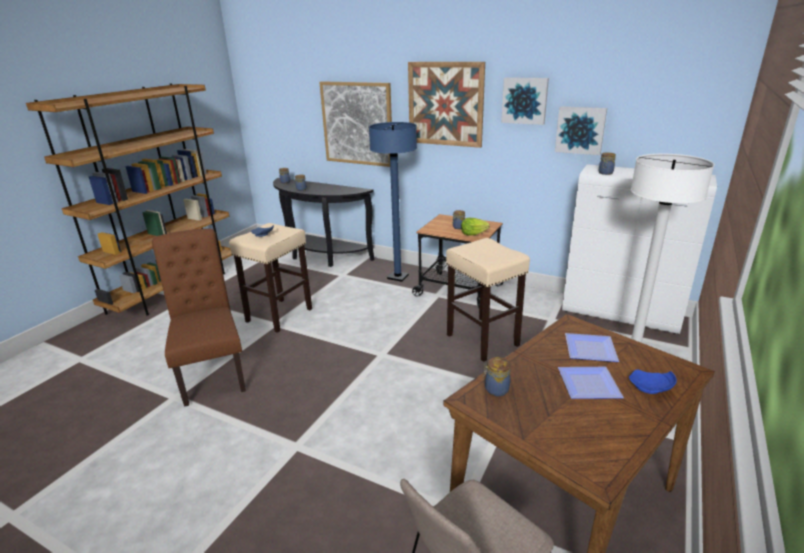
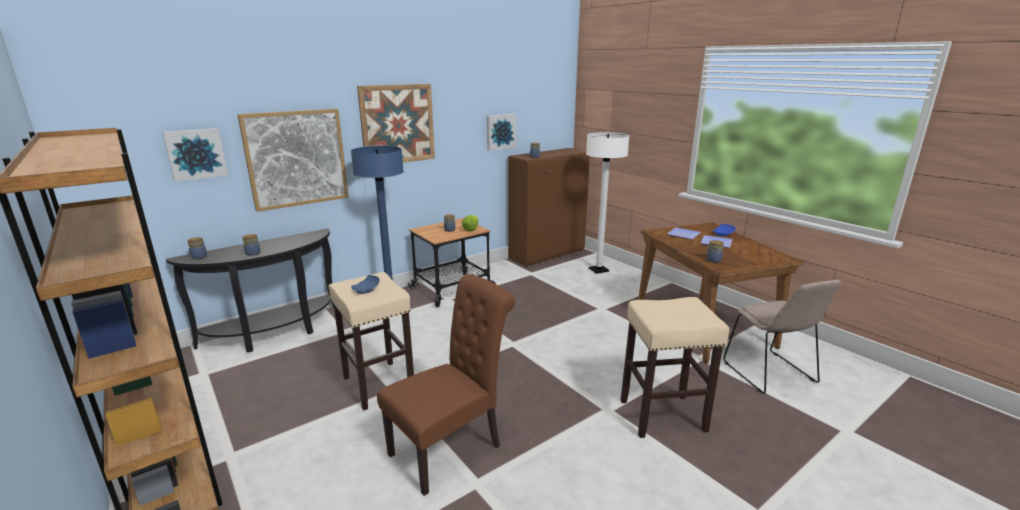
camera: 65 degrees left, 5 degrees down
(213, 372) = (451, 447): brown chair -> brown chair turned 135 degrees clockwise
(483, 340) = (533, 301): beige stool -> beige stool (663, 415)
(525, 100) = (462, 114): picture -> picture (196, 154)
(621, 314) = (547, 255): white cabinet -> brown cabinet

